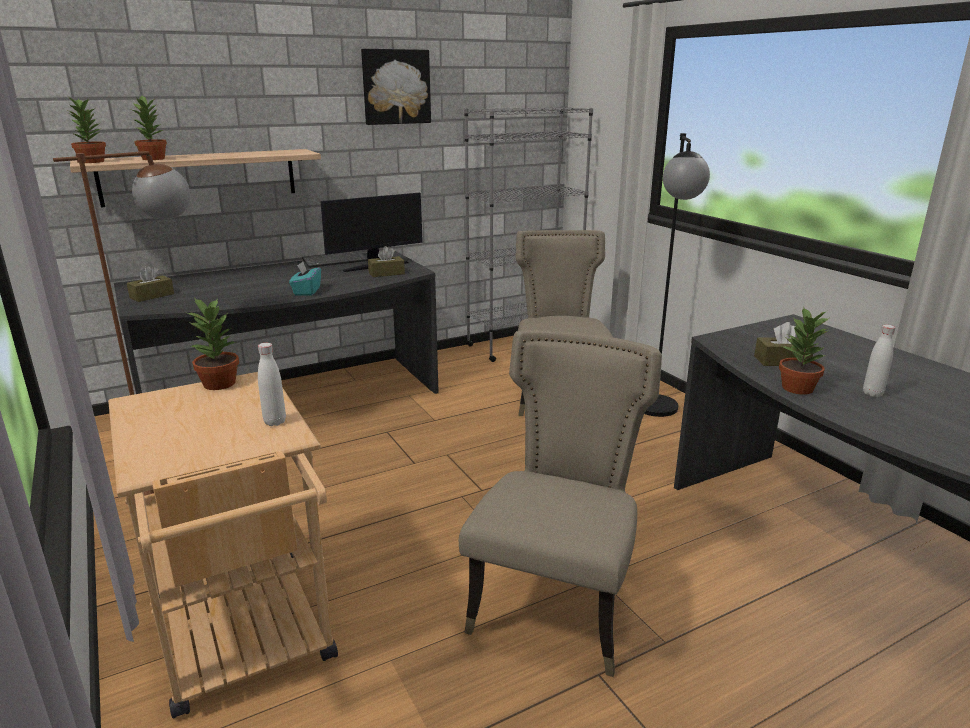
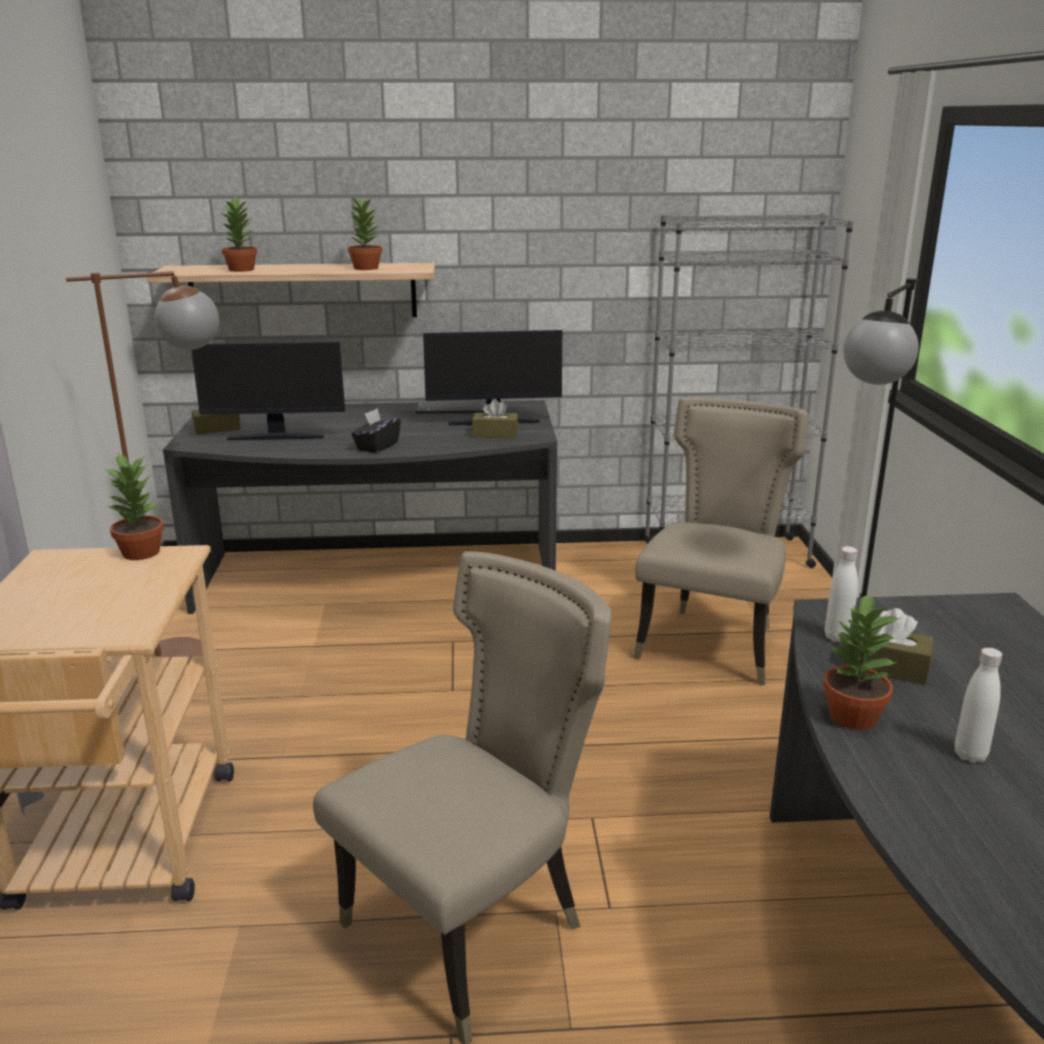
camera: 25 degrees right, 0 degrees up
(92, 161) = (176, 270): potted plant -> potted plant (365, 268)
(213, 295) = (276, 437): none -> monitor
(275, 422) = (138, 611): white bottle -> white bottle (837, 637)
(306, 291) = (377, 446): turquoise tissue box -> black tissue box
(396, 87) = (562, 185): picture -> none

